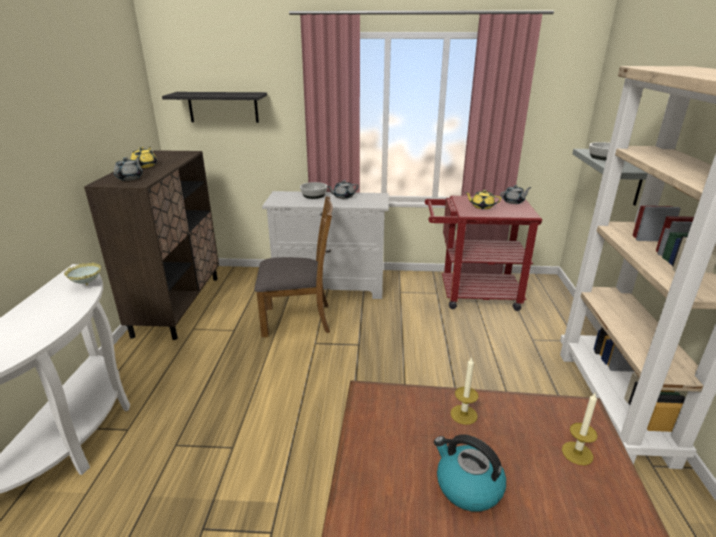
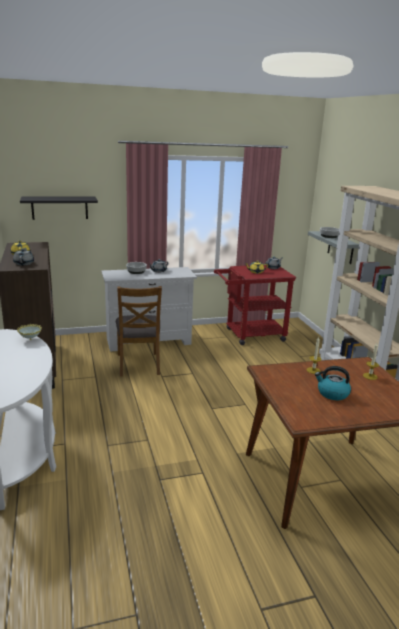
camera: 20 degrees left, 5 degrees down
(297, 319) = (139, 364): brown chair -> brown chair turned 105 degrees clockwise

